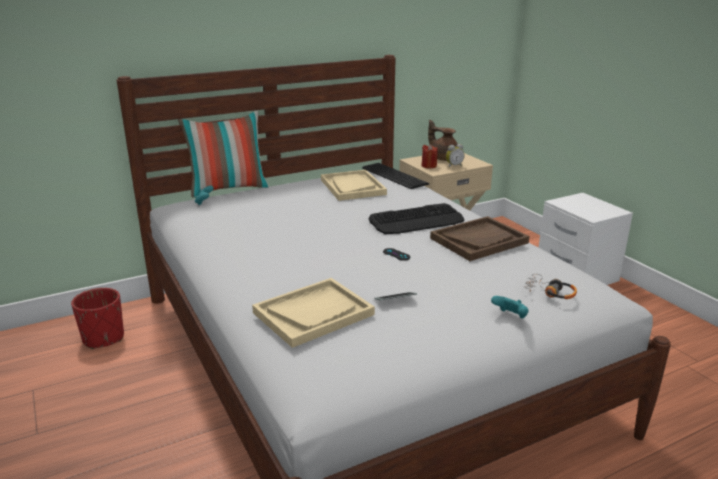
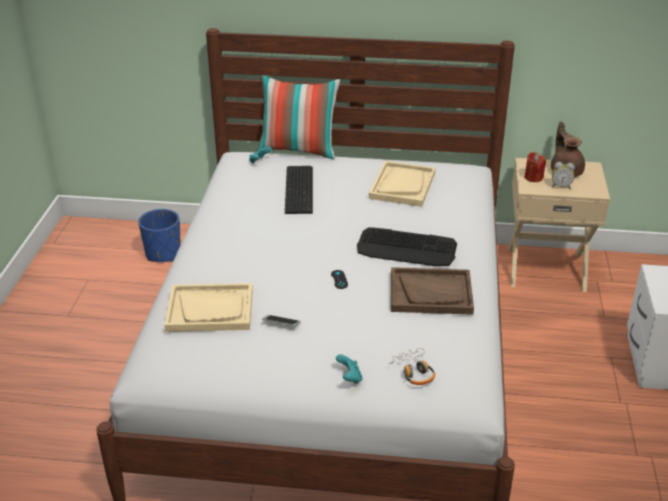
camera: 35 degrees right, 10 degrees up
(103, 338) = (163, 254): red planter -> blue planter
(395, 175) = (465, 182): keyboard -> keyboard (300, 189)

